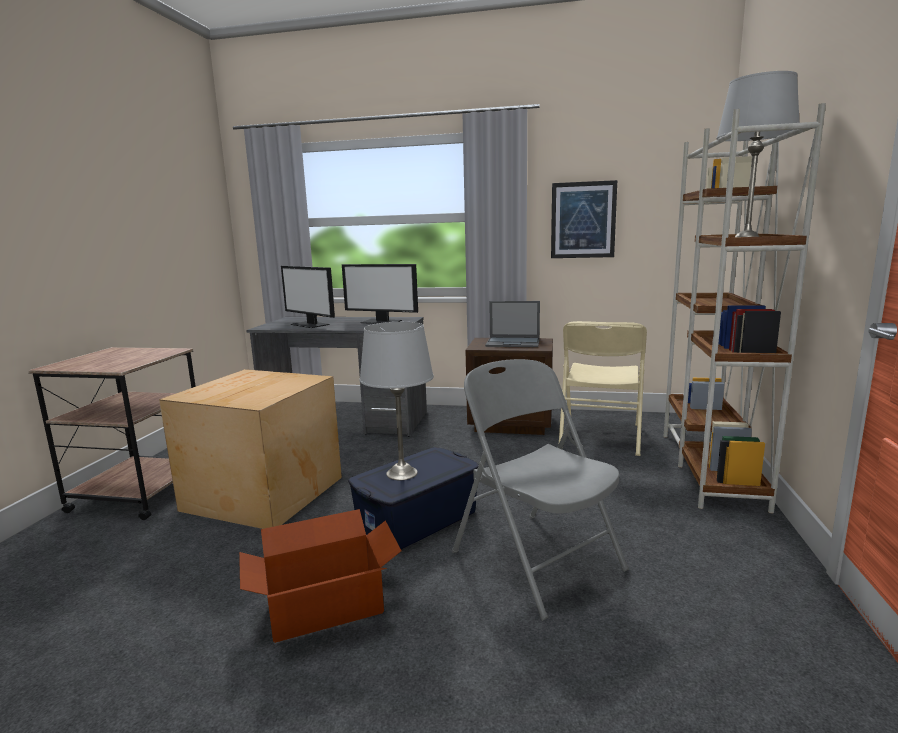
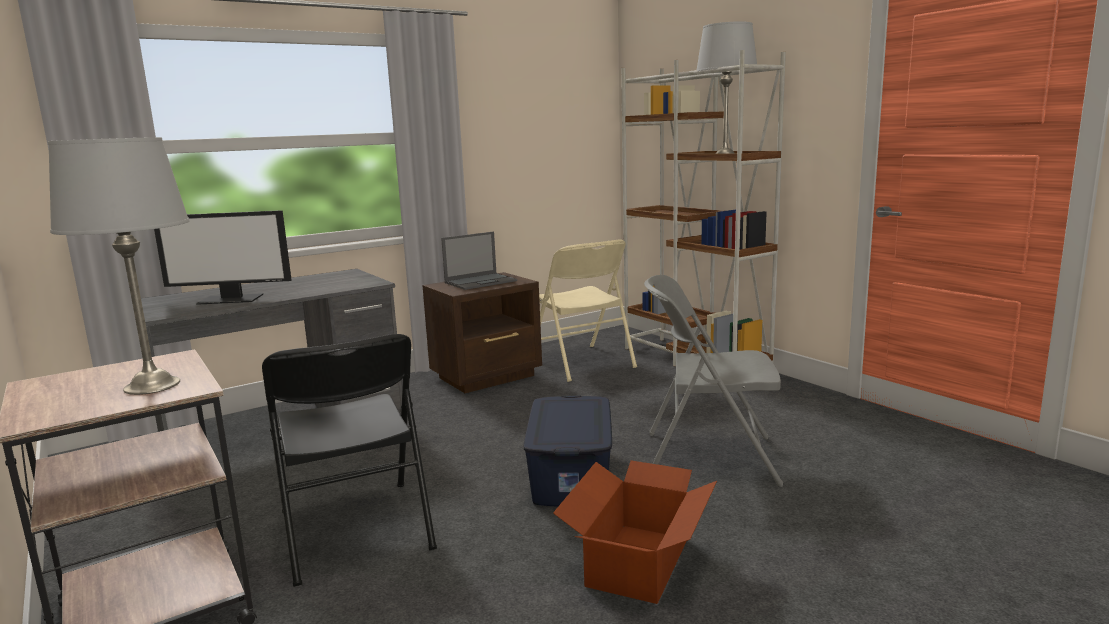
camera: 45 degrees left, 0 degrees up
(261, 494) = (354, 530): cardboard box -> black chair
(382, 321) = (326, 280): monitor -> none
(402, 473) = (563, 425): grey table lamp -> grey table lamp (153, 385)
(583, 220) = (509, 141): picture -> none

